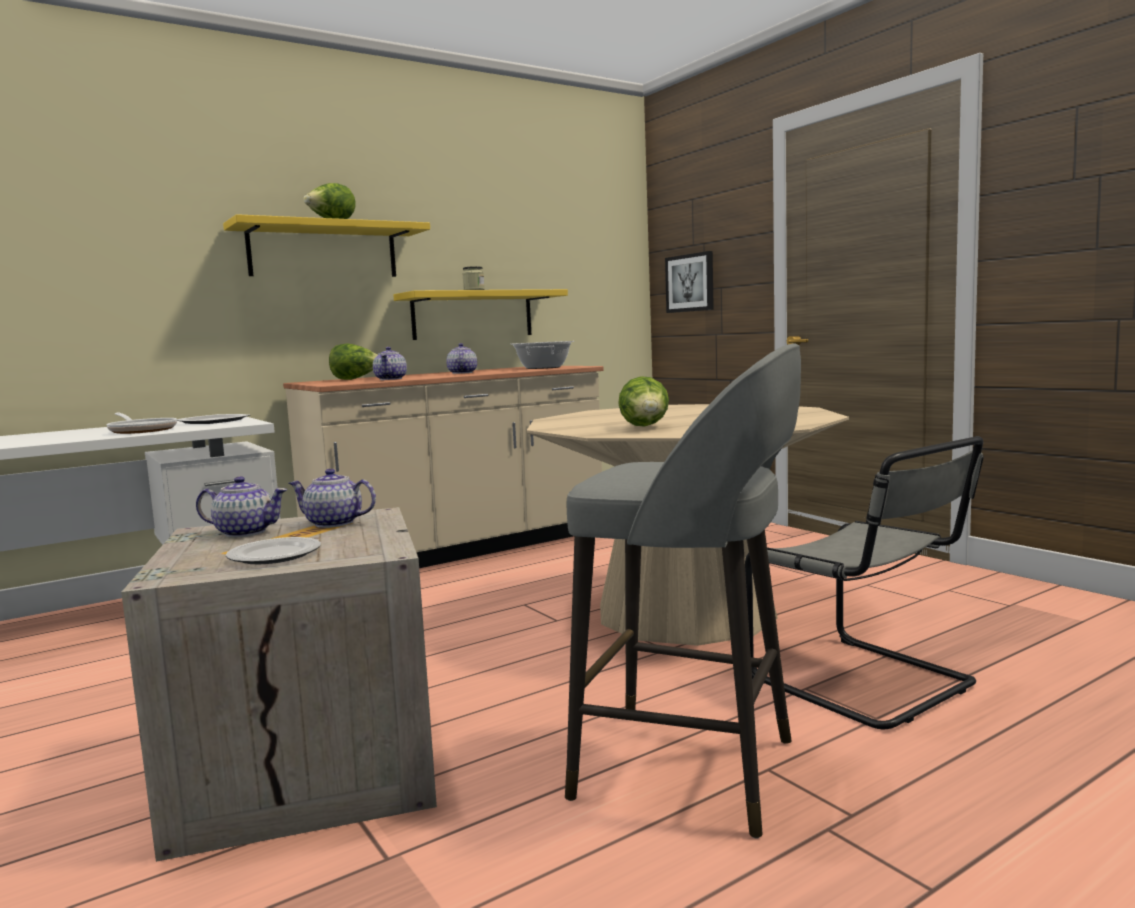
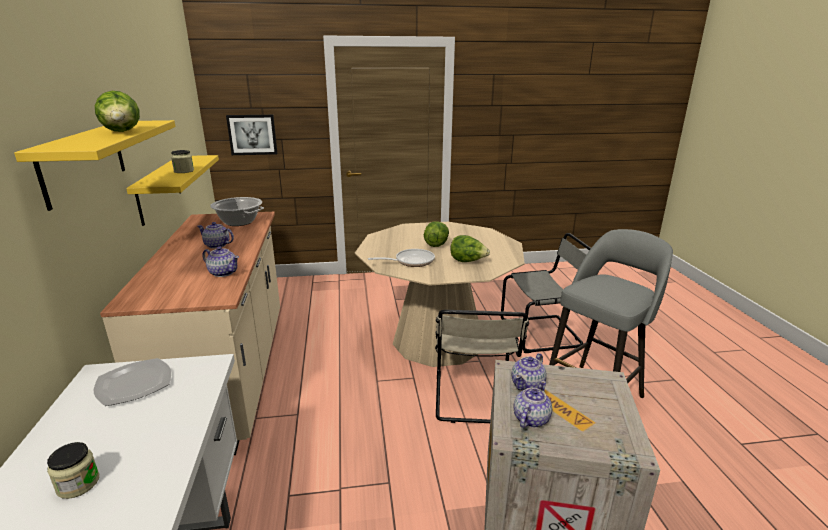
camera: 65 degrees left, 15 degrees up
(81, 433) = (78, 484): none -> jar
(141, 430) = (144, 432): frying pan -> frying pan (411, 261)
(275, 555) = (600, 411): plate -> none
(355, 379) = (169, 282): lettuce -> lettuce (436, 244)
(542, 666) = (473, 399): none -> beige chair

